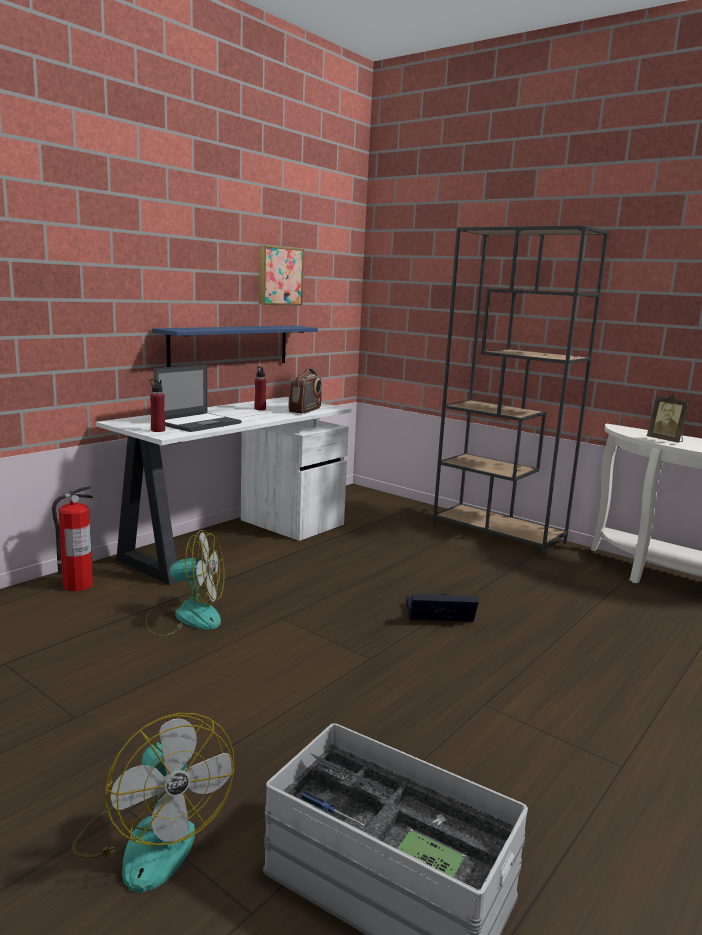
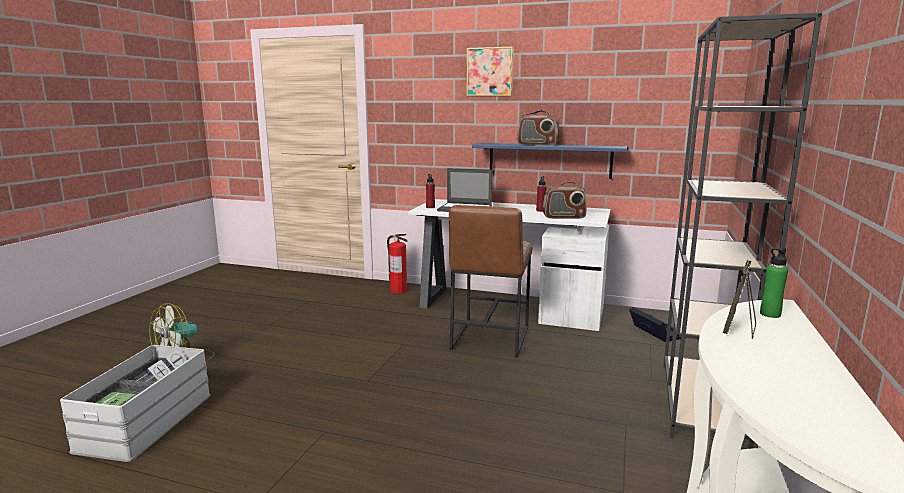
camera: 70 degrees right, 0 degrees up
(186, 617) = (382, 321): fan -> none
(231, 327) = (536, 144): none -> radio
(279, 276) = (608, 102): picture -> picture (490, 72)
(315, 570) = (490, 339): none -> brown chair
(437, 615) = (457, 395): black storage box -> black storage box (654, 331)
(636, 431) = (770, 314): none -> green bottle

